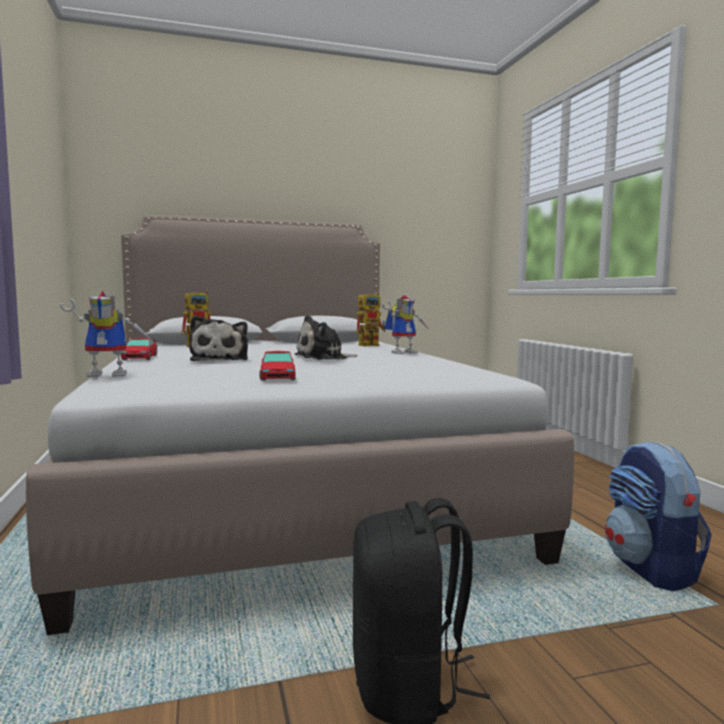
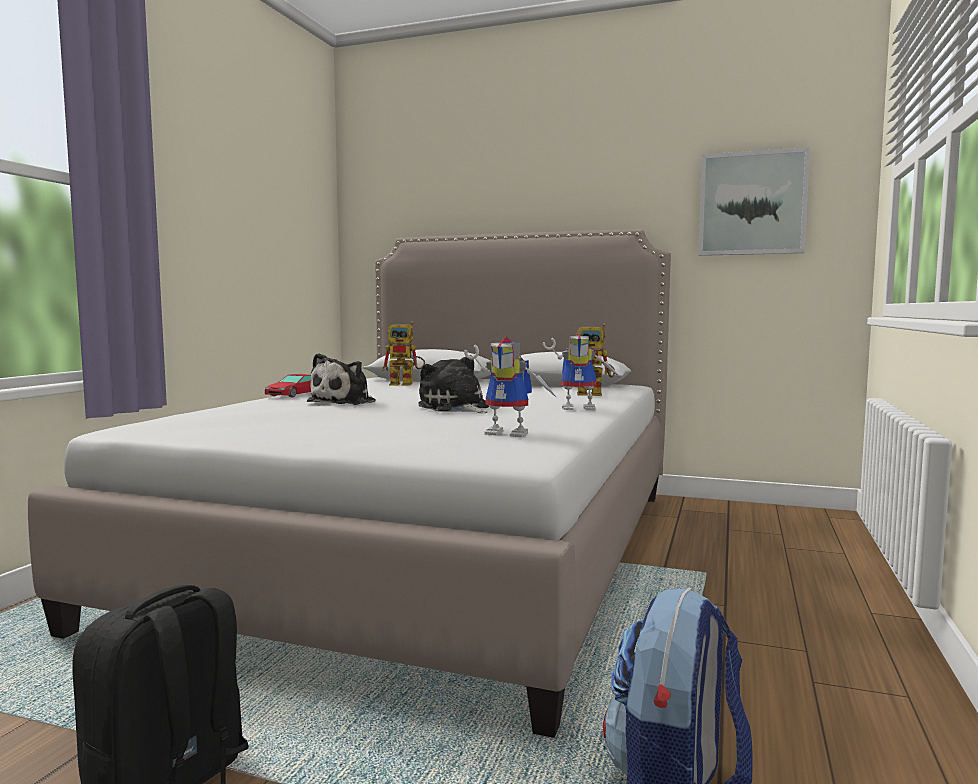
camera: 35 degrees right, 0 degrees up
(111, 375) = (194, 411): toy robot -> toy robot (512, 433)
(277, 376) = (300, 427): toy car -> none
(324, 358) = (455, 408): plush toy -> plush toy turned 45 degrees clockwise
(425, 212) = (752, 203): none -> picture

